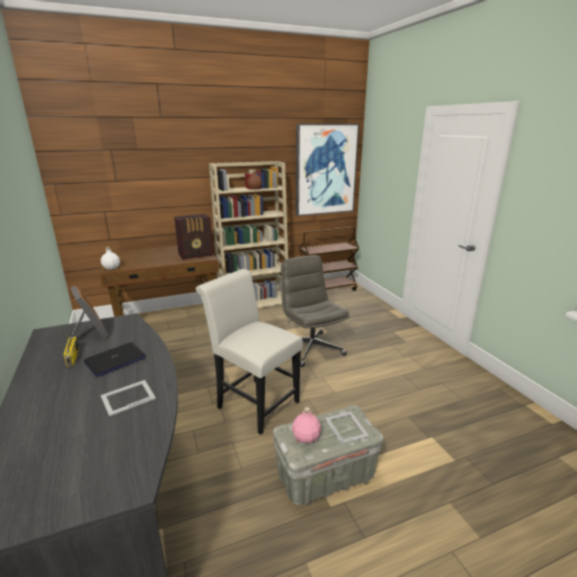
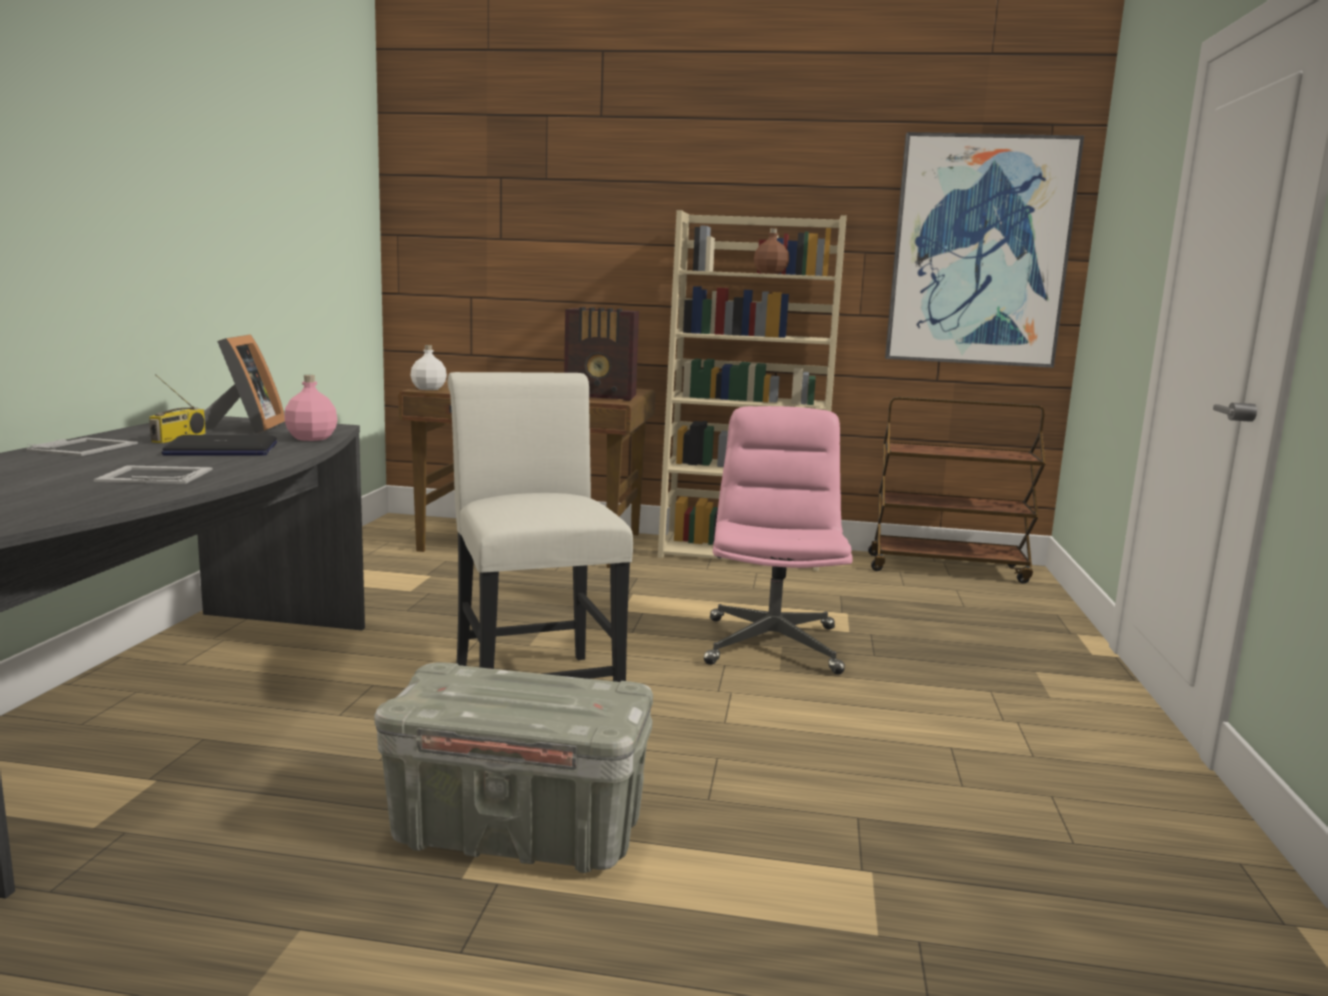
camera: 30 degrees right, 10 degrees down
(306, 437) = (463, 688): pink bottle -> pink bottle (311, 438)
(311, 348) = (771, 644): grey office chair -> pink office chair
(346, 427) = (568, 701): picture frame -> picture frame (85, 447)

